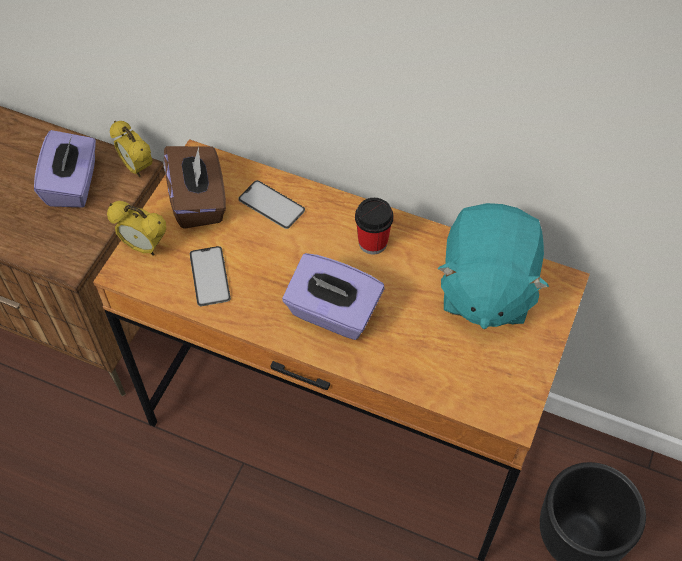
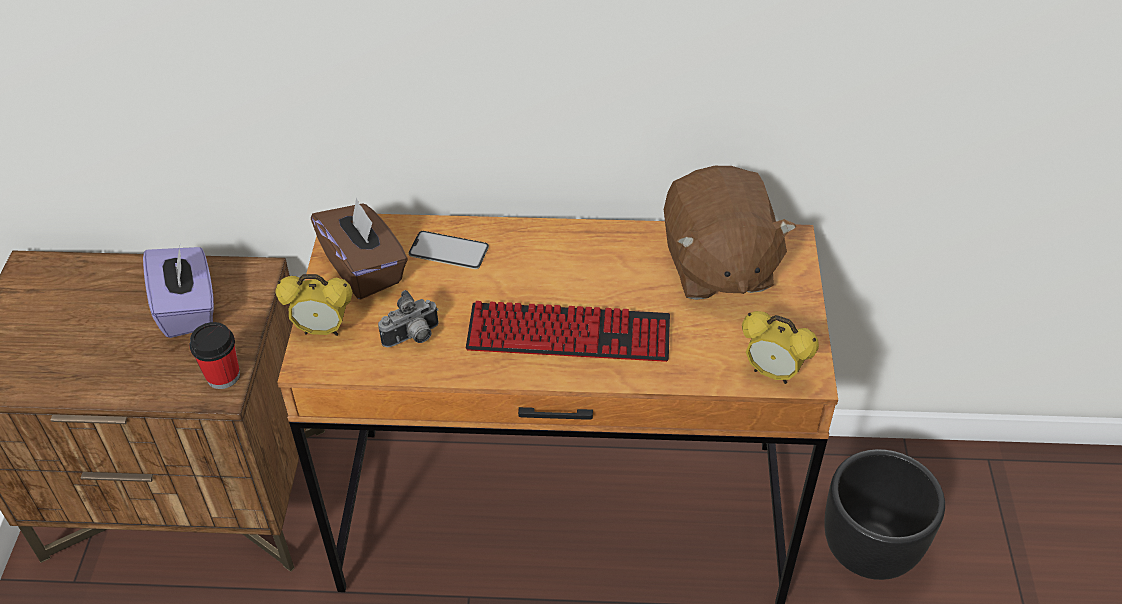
camera: 20 degrees left, 10 degrees down
(137, 168) = (258, 271): alarm clock -> alarm clock (772, 373)
(210, 276) = (413, 338): phone -> camera
(332, 313) = (568, 335): purple tissue box -> keyboard
(372, 242) = (577, 256): cup -> cup (223, 376)
(485, 288) = (717, 266): turquoise plush toy -> brown plush toy

